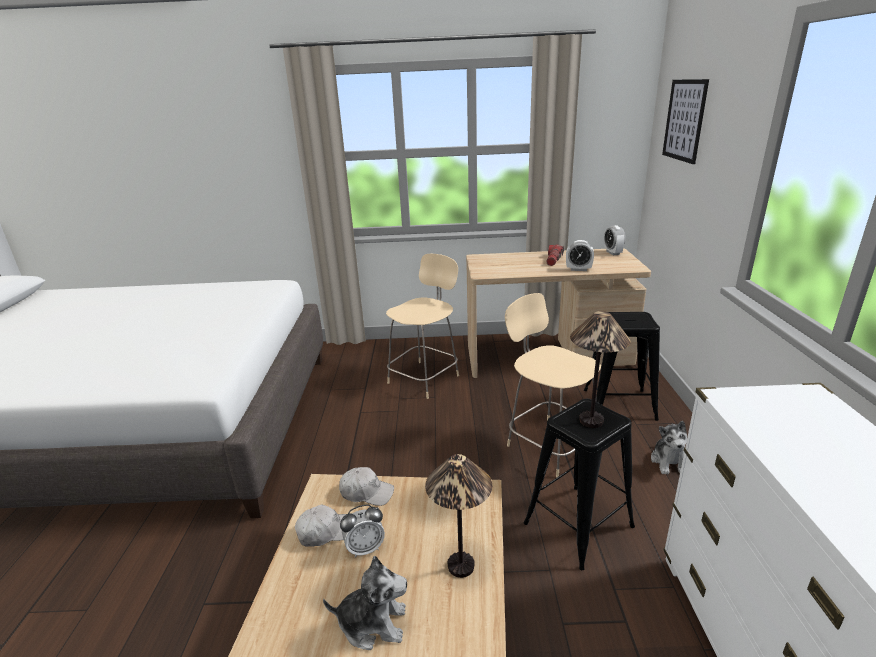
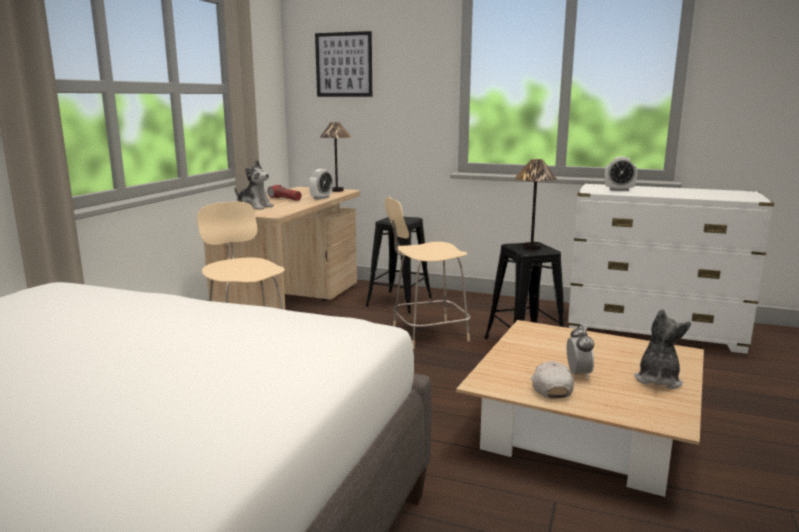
camera: 70 degrees left, 10 degrees down
(366, 492) = (504, 366): white cap -> none
(461, 566) = (606, 345): table lamp -> table lamp (337, 190)
(613, 253) = (303, 189): alarm clock -> alarm clock (619, 190)
(669, 462) = (479, 307): plush toy -> plush toy (254, 207)

